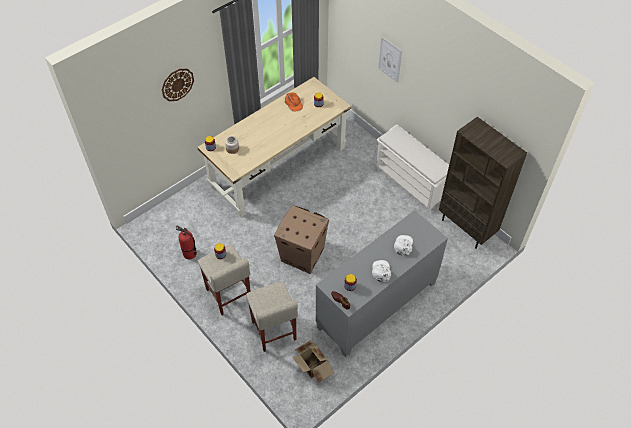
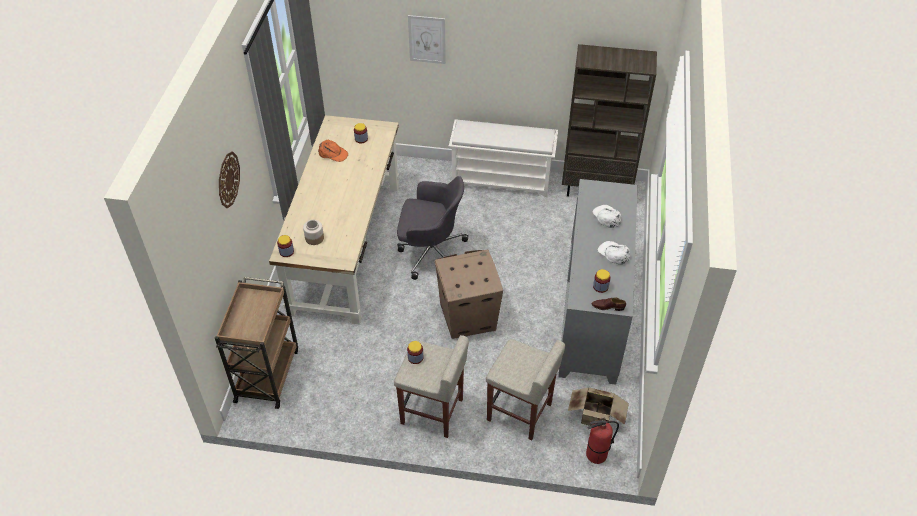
camera: 40 degrees left, 5 degrees down
(169, 213) = (267, 374): none -> brown cart
(189, 254) = (341, 401): fire extinguisher -> fire extinguisher (596, 455)
(321, 201) = (431, 252): none -> grey office chair

